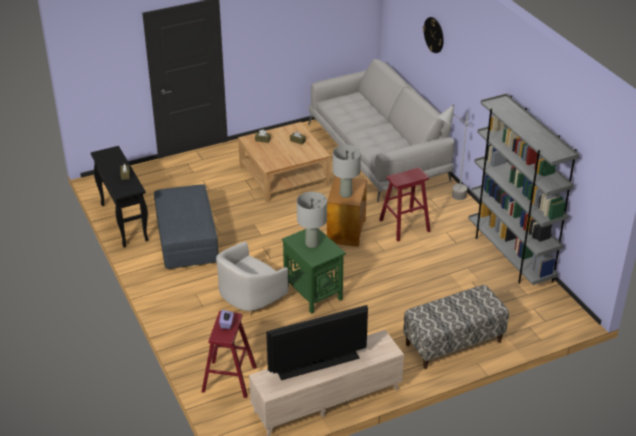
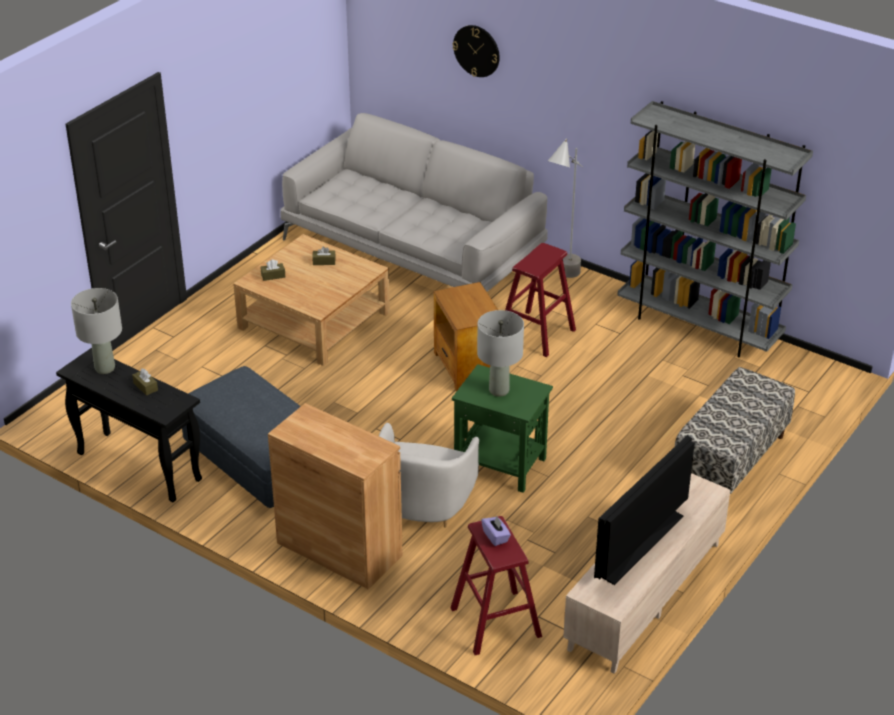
camera: 30 degrees left, 0 degrees up
(183, 305) = (339, 549): none -> brown cabinet
(346, 194) = (472, 310): grey table lamp -> grey table lamp (105, 368)

